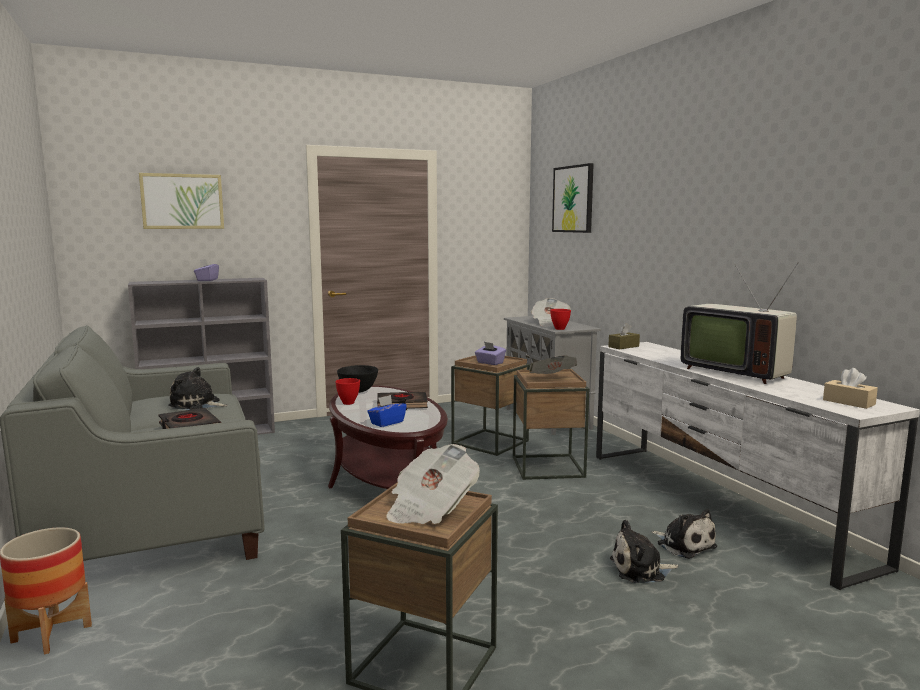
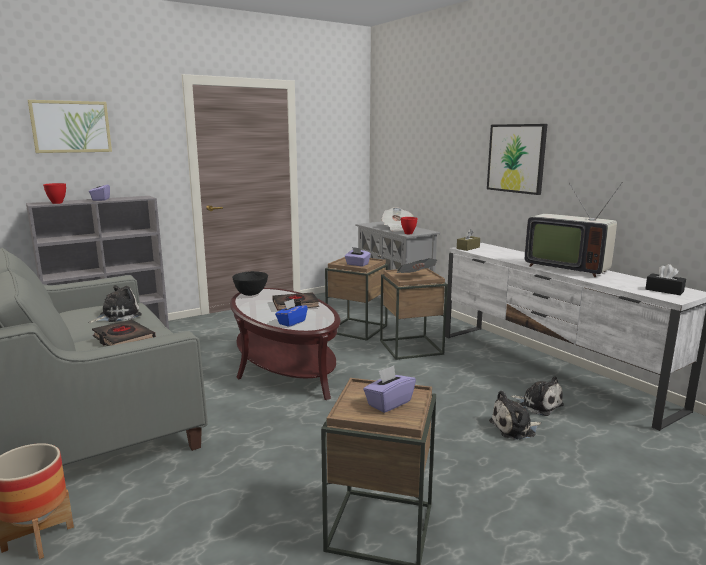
camera: 10 degrees left, 5 degrees up
(197, 405) = (117, 316): plush toy -> plush toy turned 135 degrees clockwise
(348, 403) = (248, 305): red bowl -> red bowl (57, 203)
(430, 508) = (388, 403): newspaper -> purple tissue box
(573, 199) = (412, 124): picture -> picture (516, 158)
(848, 402) = (664, 290): beige tissue box -> black tissue box

